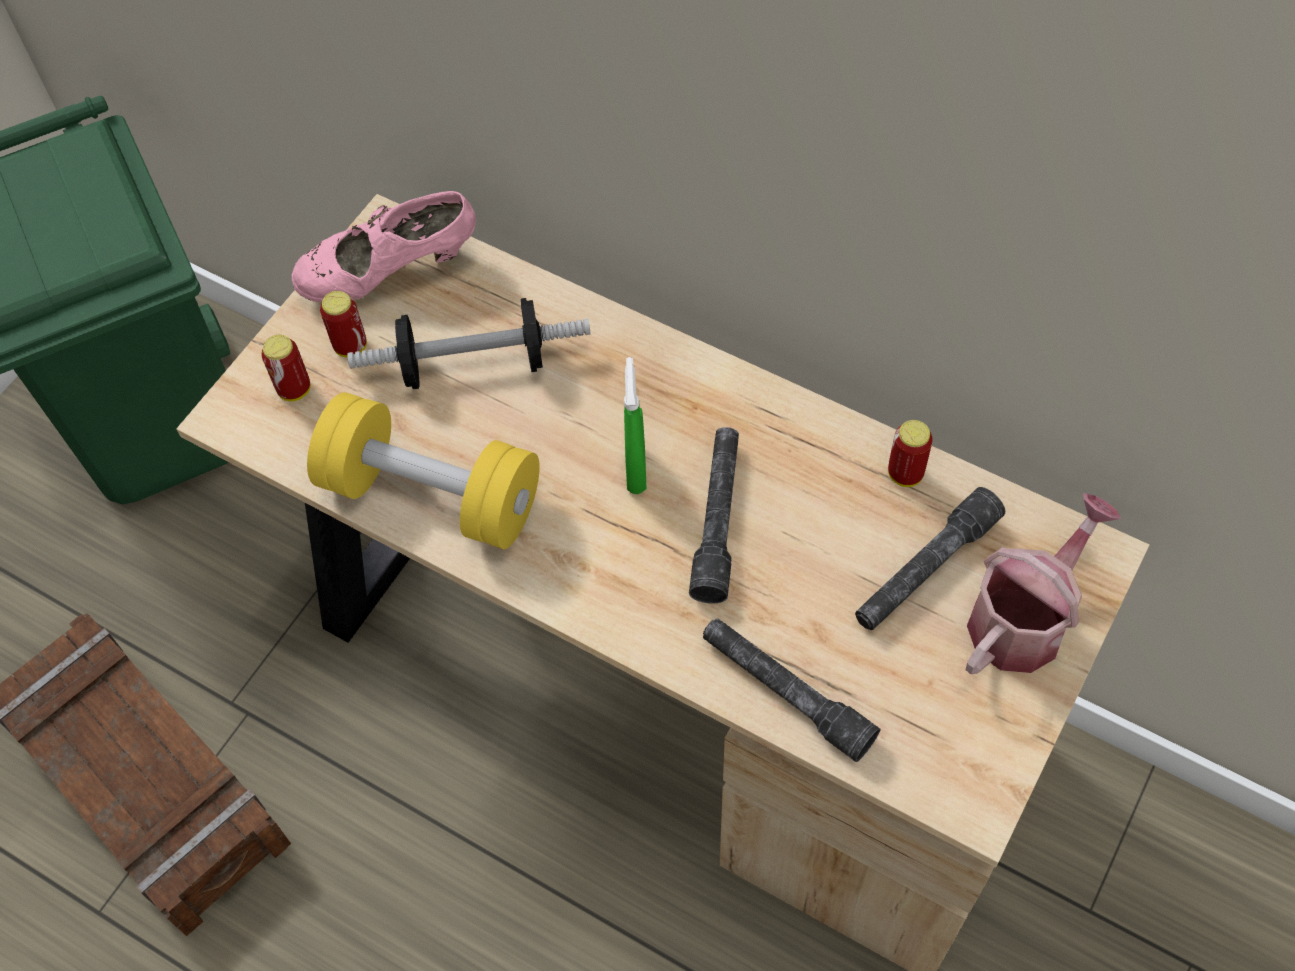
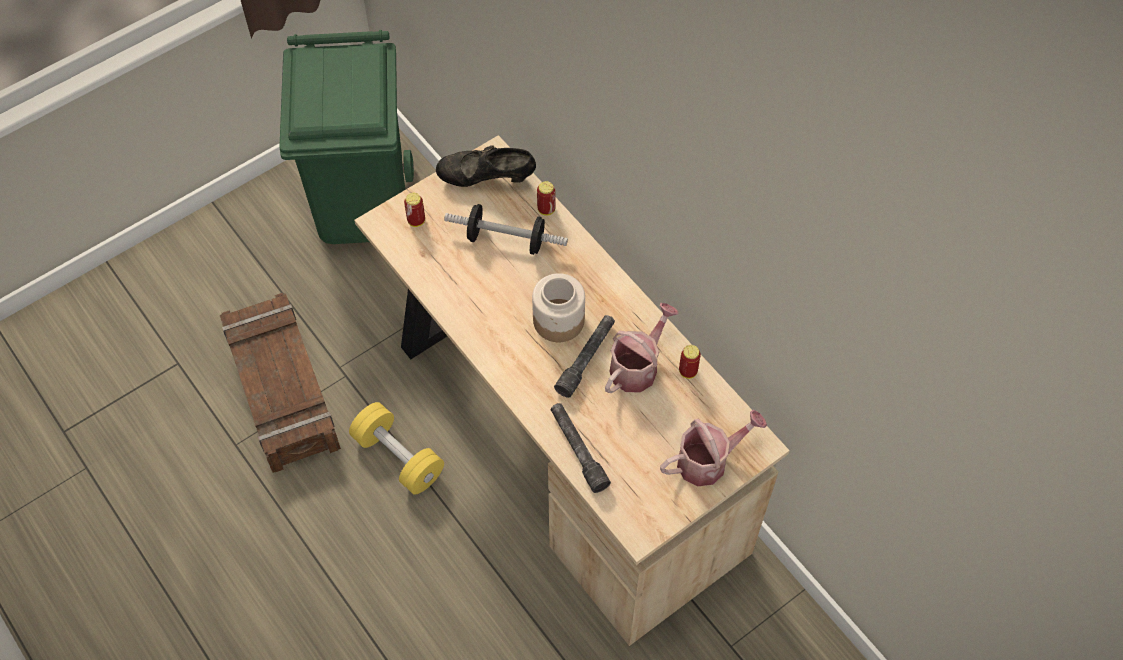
camera: 20 degrees right, 0 degrees up
(350, 346) = (451, 209): can -> can (546, 209)
(390, 274) = (486, 179): pink shoe -> black shoe
(431, 495) = (458, 296): yellow dumbbell -> yellow dumbbell (398, 457)
(636, 469) = (559, 320): green spray bottle -> jar
(814, 498) = (637, 366): none -> watering can
(925, 569) = (673, 420): grey flashlight -> none

